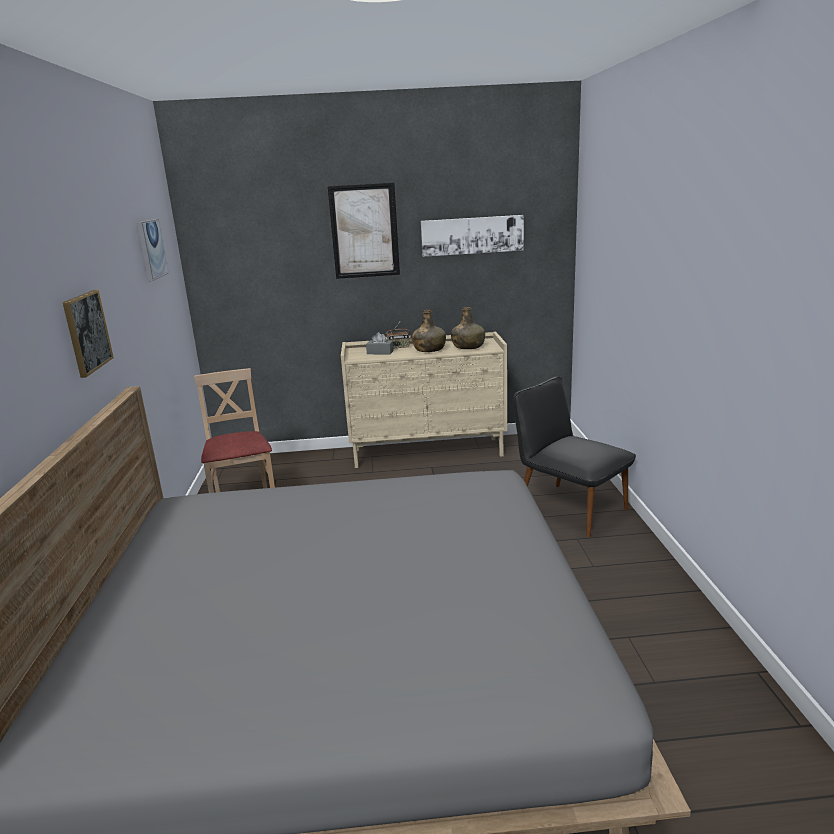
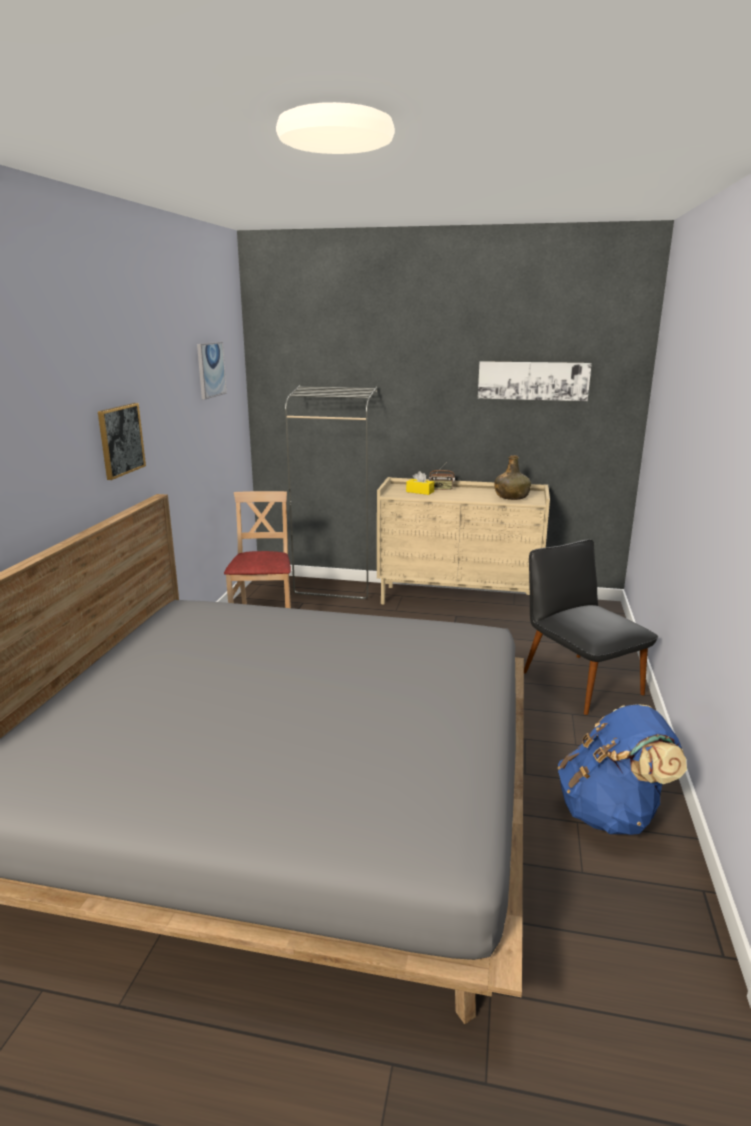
camera: 15 degrees right, 0 degrees up
(303, 460) = (336, 588): none -> grey clothes rack
(364, 231) = (421, 367): picture -> none
(380, 352) = (420, 492): grey tissue box -> yellow tissue box
(429, 349) = (470, 495): green bottle -> none
(652, 622) = (611, 813): none -> blue backpack

